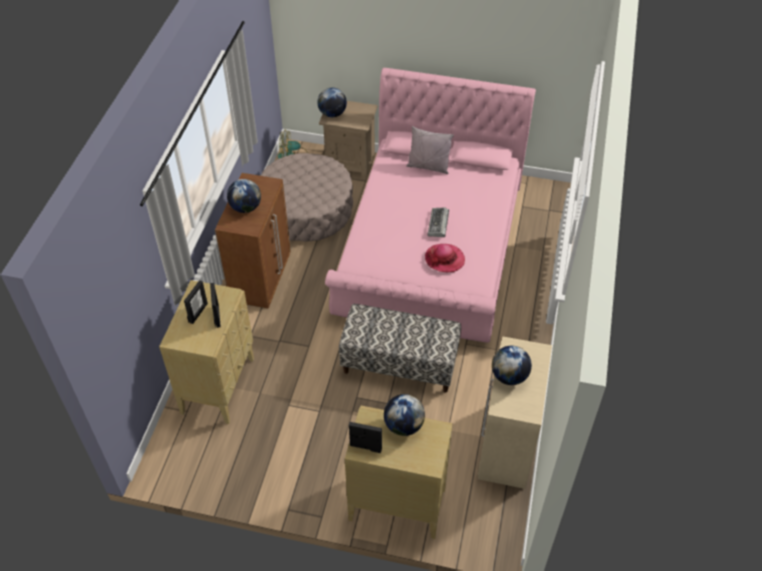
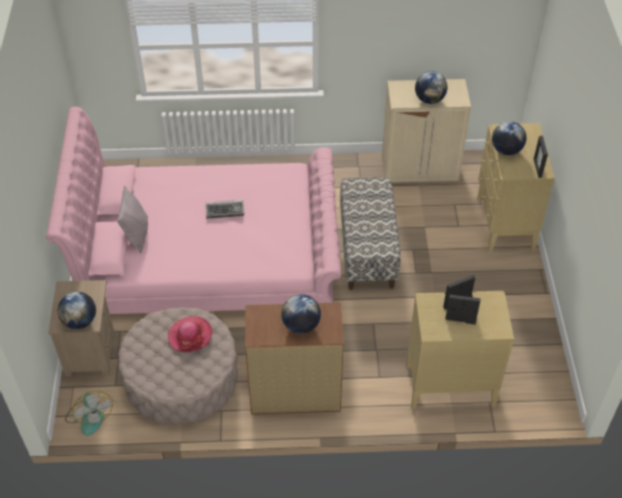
camera: 105 degrees left, 0 degrees up
(444, 259) = (271, 199): hat -> hat (190, 335)

